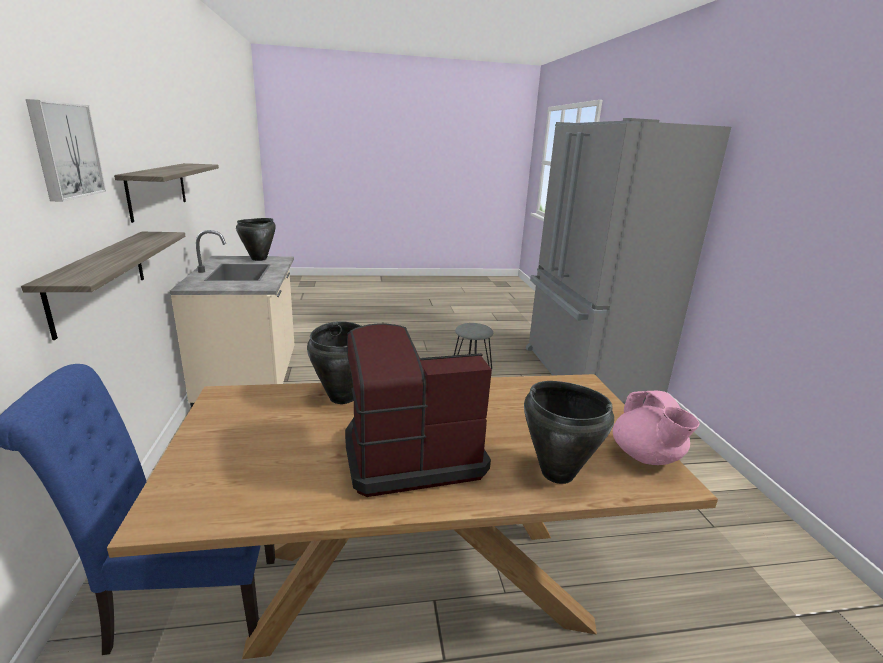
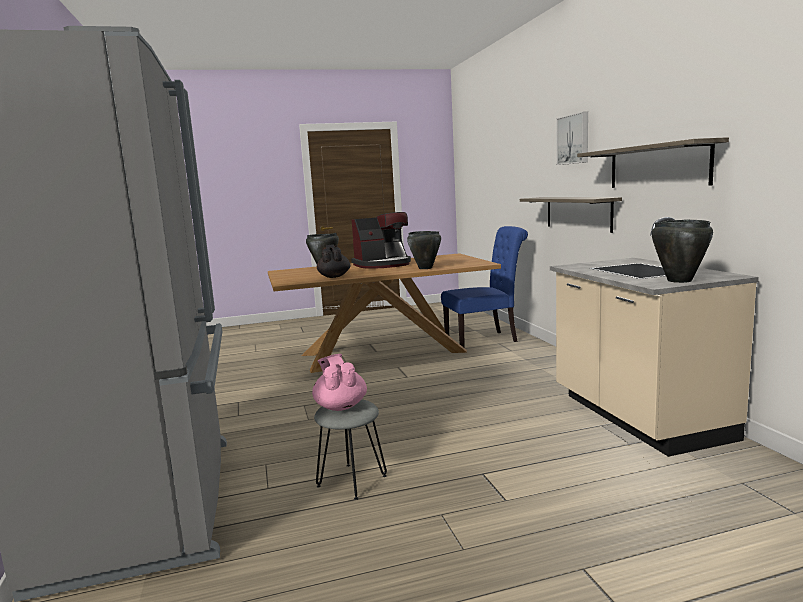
camera: 175 degrees right, 10 degrees down
(511, 393) = (334, 276): none -> black teapot
(646, 457) = (282, 272): pink teapot -> pink teapot (340, 406)

